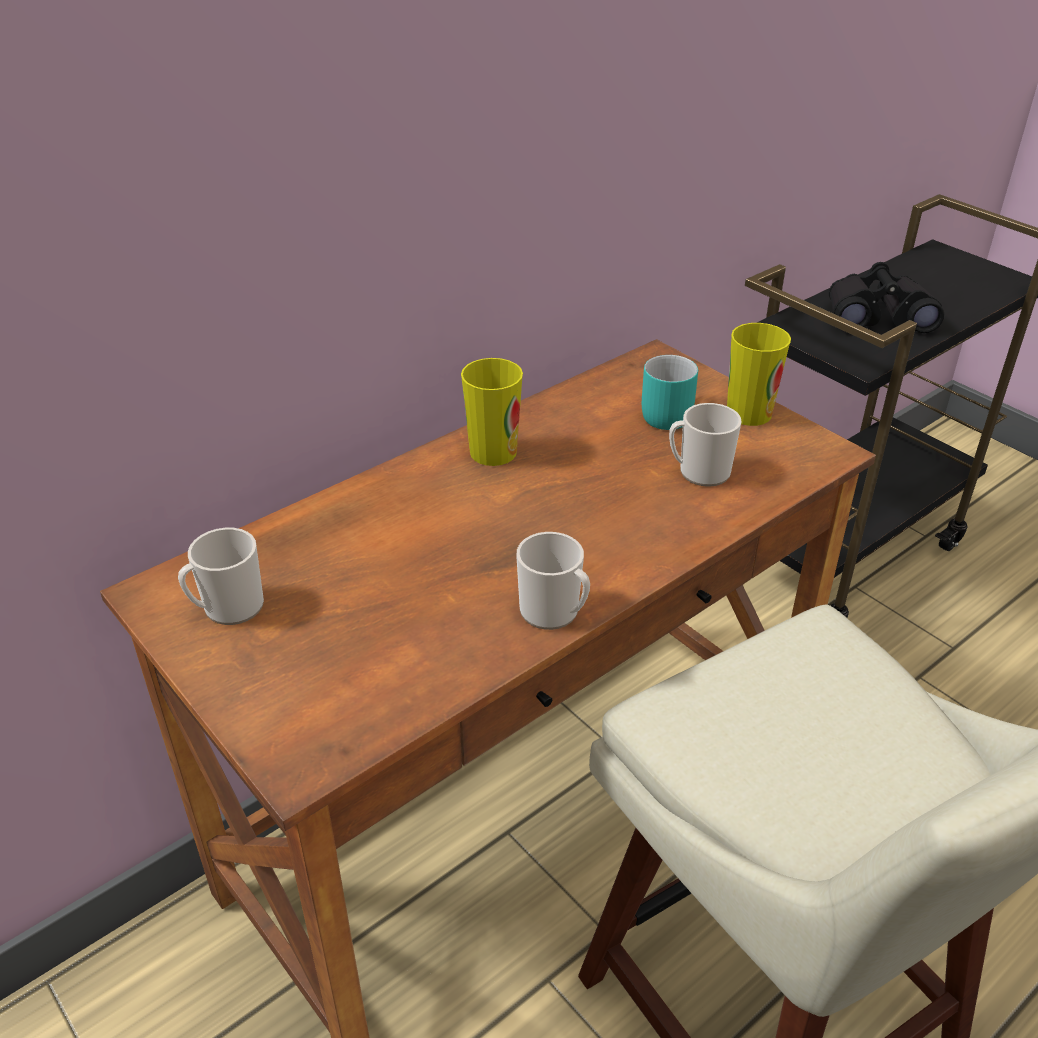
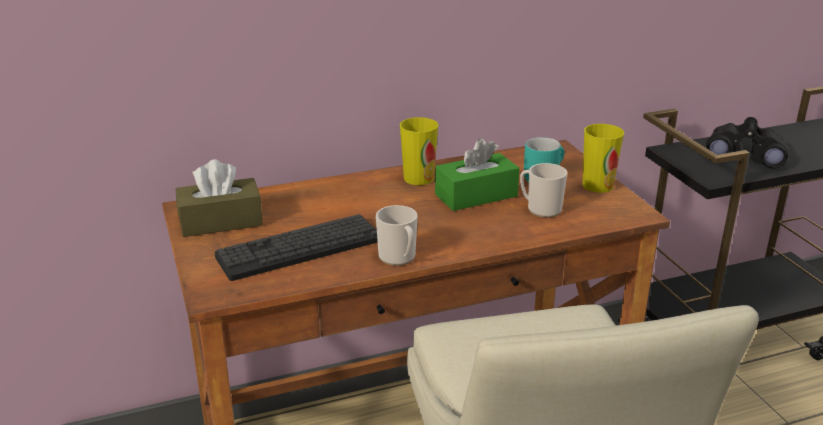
camera: 20 degrees right, 10 degrees down
(227, 608) = (221, 221): mug -> brown tissue box
(390, 632) = (299, 248): none -> keyboard
(595, 467) = (476, 195): none -> green tissue box

